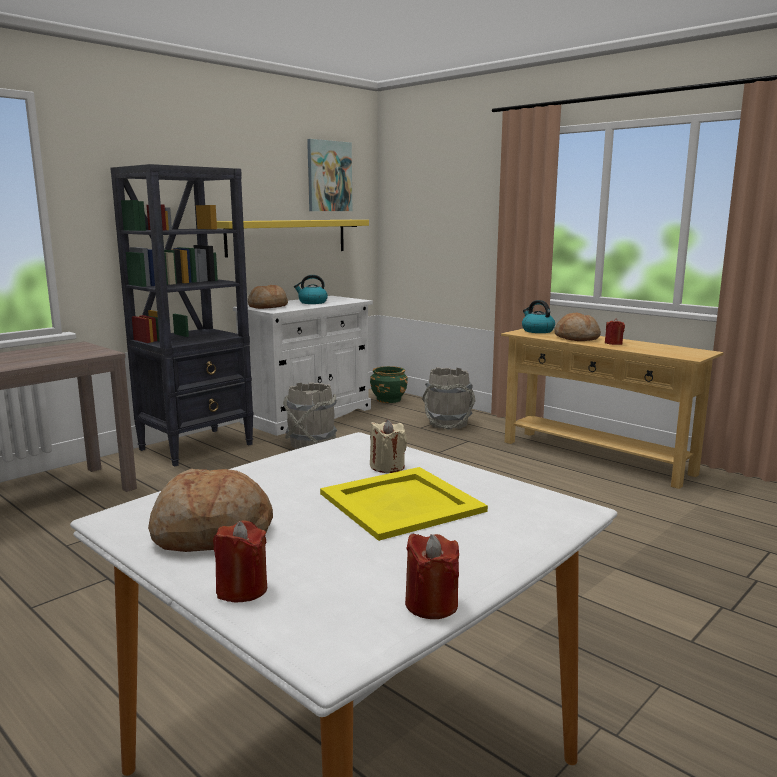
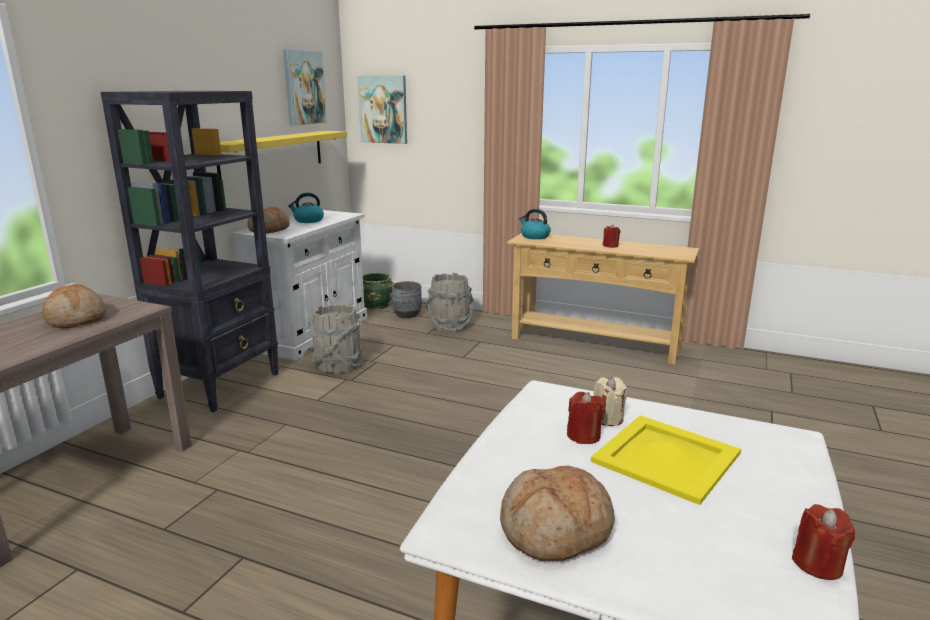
camera: 20 degrees left, 5 degrees up
(242, 589) = (662, 589): red candle -> red candle (583, 436)
(410, 199) = (383, 109): none -> picture
(412, 410) = (407, 314): none -> grey planter
(576, 338) = (575, 242): bread -> bread (76, 319)

